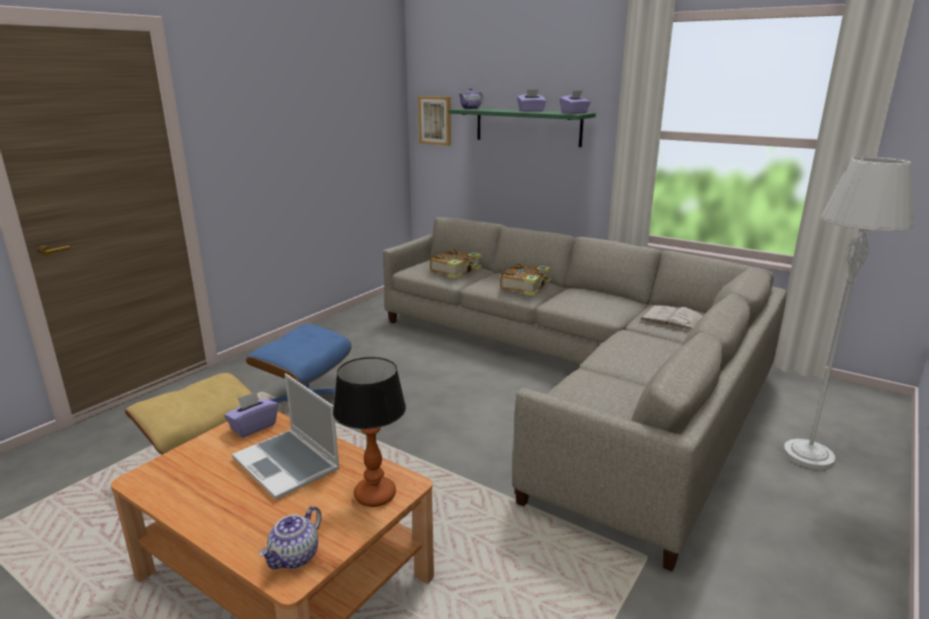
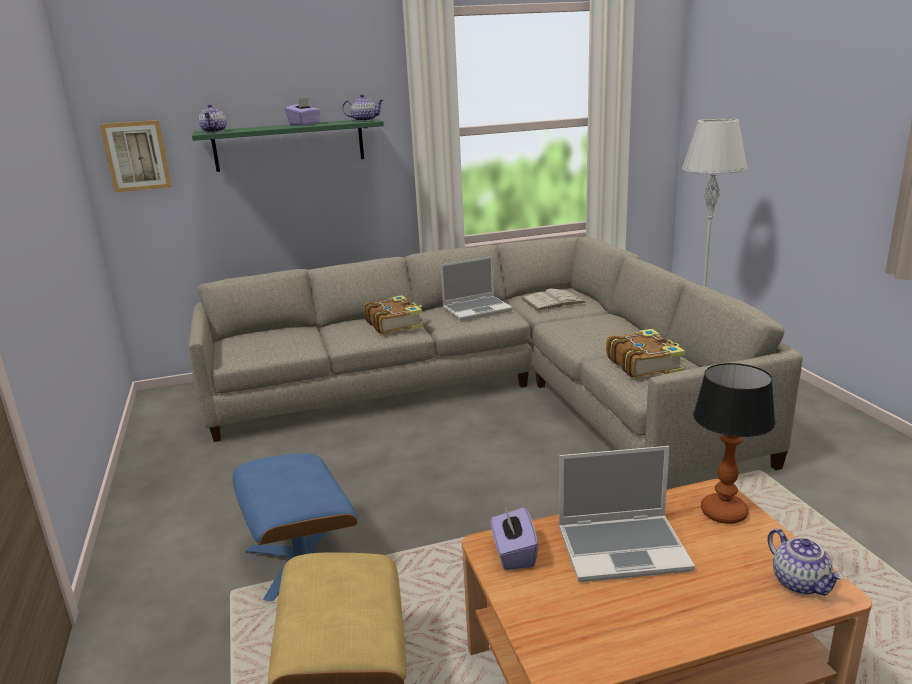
camera: 50 degrees left, 0 degrees up
(456, 270) = (289, 338): book -> book (644, 364)
(574, 113) = (364, 120): purple tissue box -> teapot
(599, 300) = (477, 309): none -> laptop

